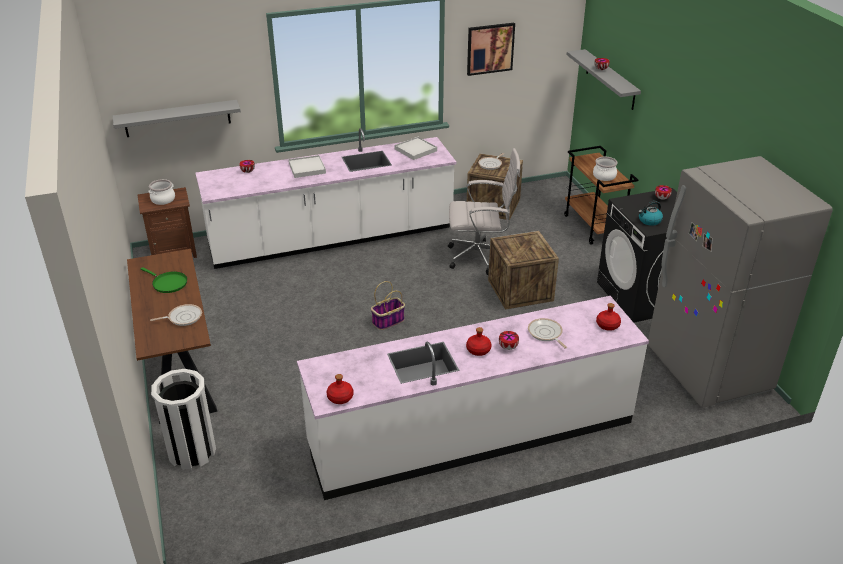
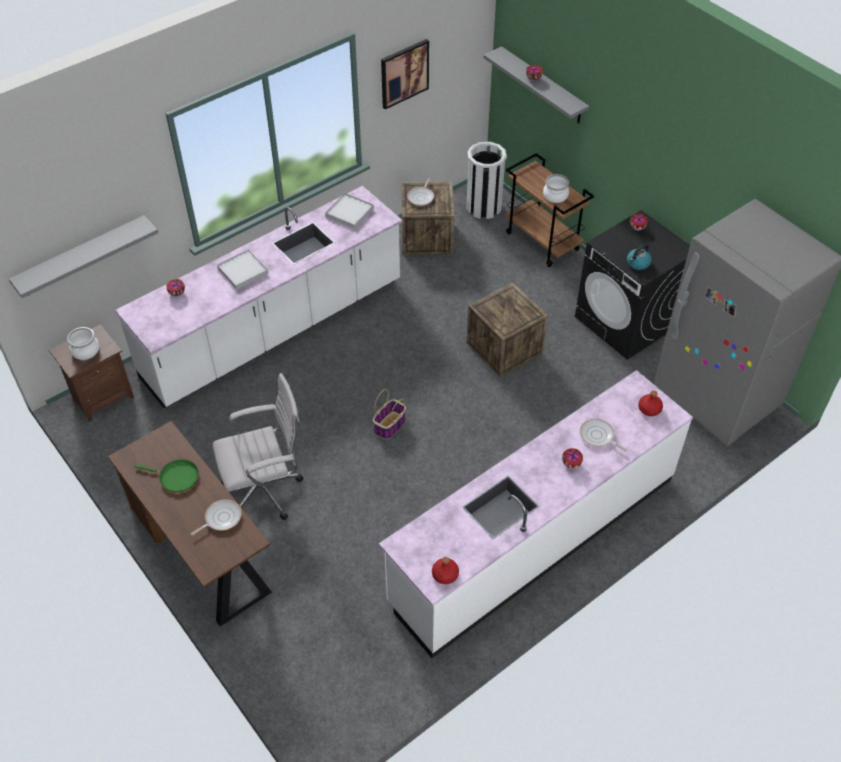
camera: 20 degrees left, 15 degrees up
(192, 451) = (273, 647): white trash can -> white trash can (483, 207)
(478, 350) = (546, 475): red bottle -> none
(480, 257) = (445, 314): white office chair -> white office chair (266, 490)

